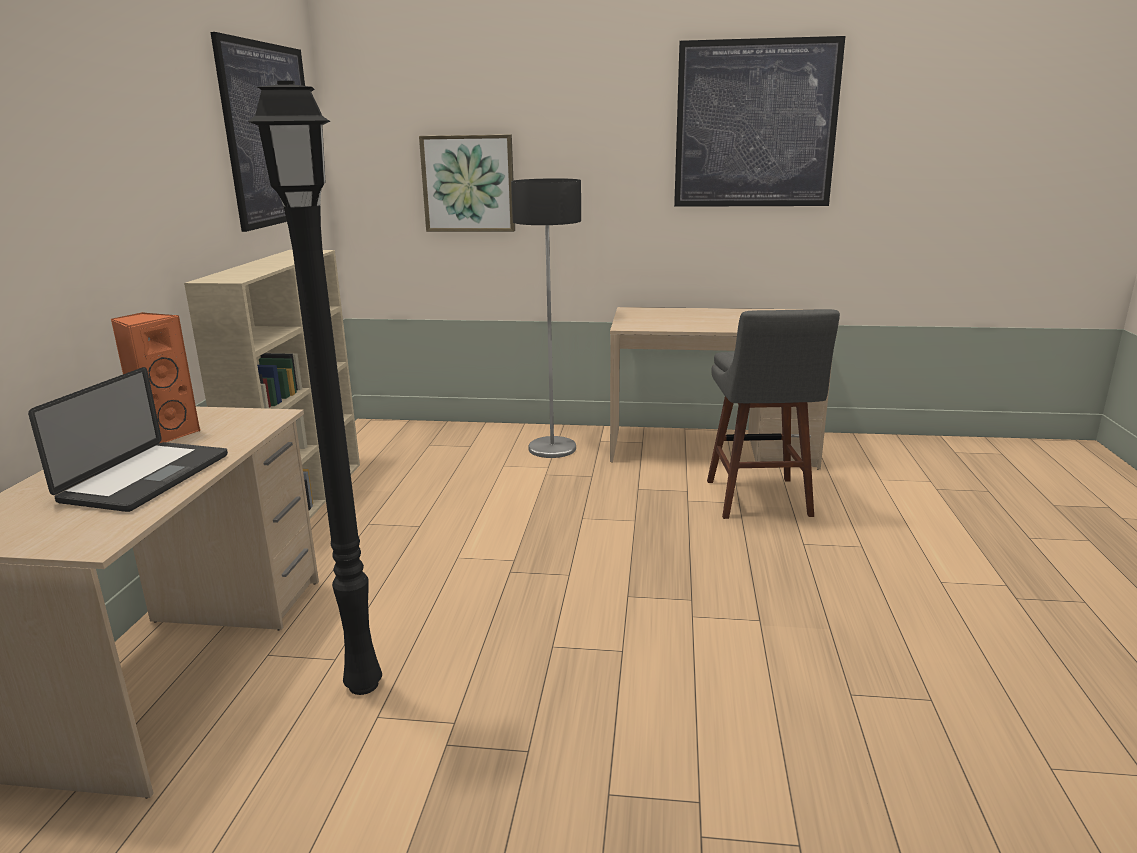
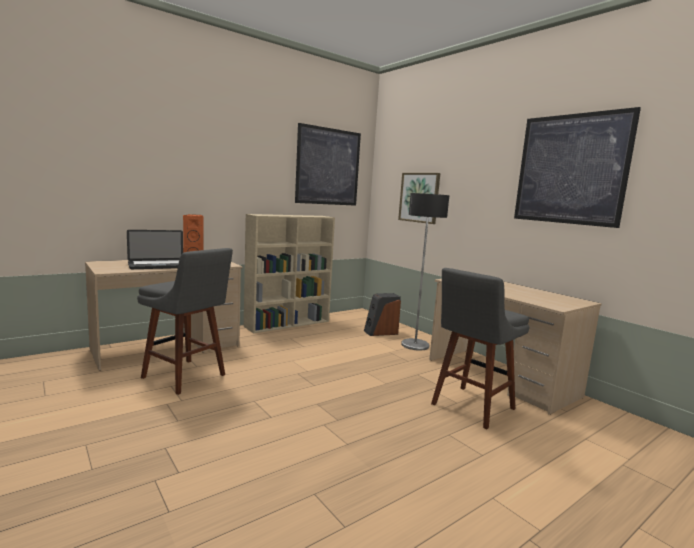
camera: 45 degrees right, 10 degrees down
(366, 686) = (186, 377): black floor lamp -> grey stool
(472, 449) = (380, 332): none -> speaker

